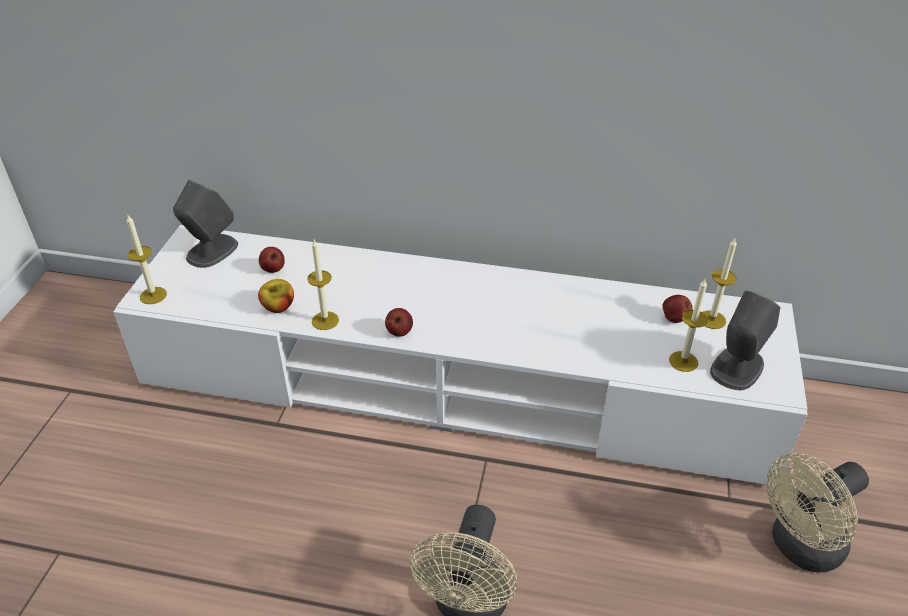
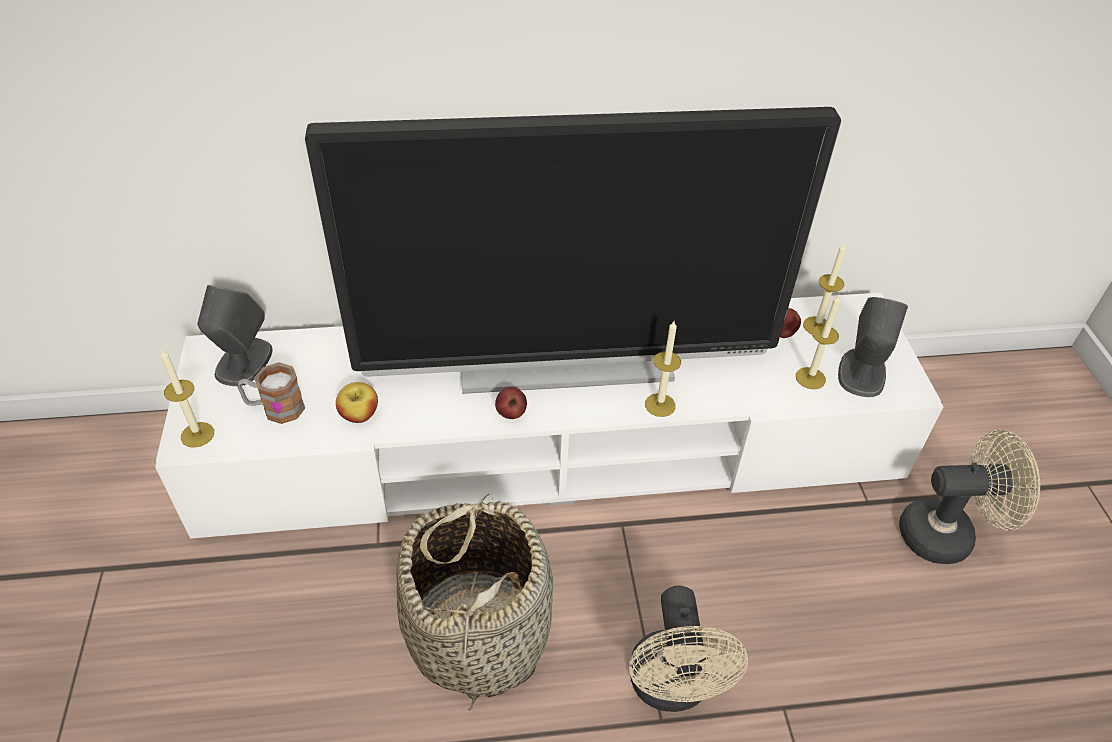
camera: 20 degrees left, 5 degrees up
(218, 289) = (275, 408): none -> mug
(273, 269) = (330, 369): apple -> none
(325, 320) = (421, 419): candle -> candle (660, 405)
(325, 513) = (478, 633): none -> basket
(464, 303) = (565, 363): none -> television
(799, 548) = (947, 534): beige fan -> beige fan turned 135 degrees counterclockwise

